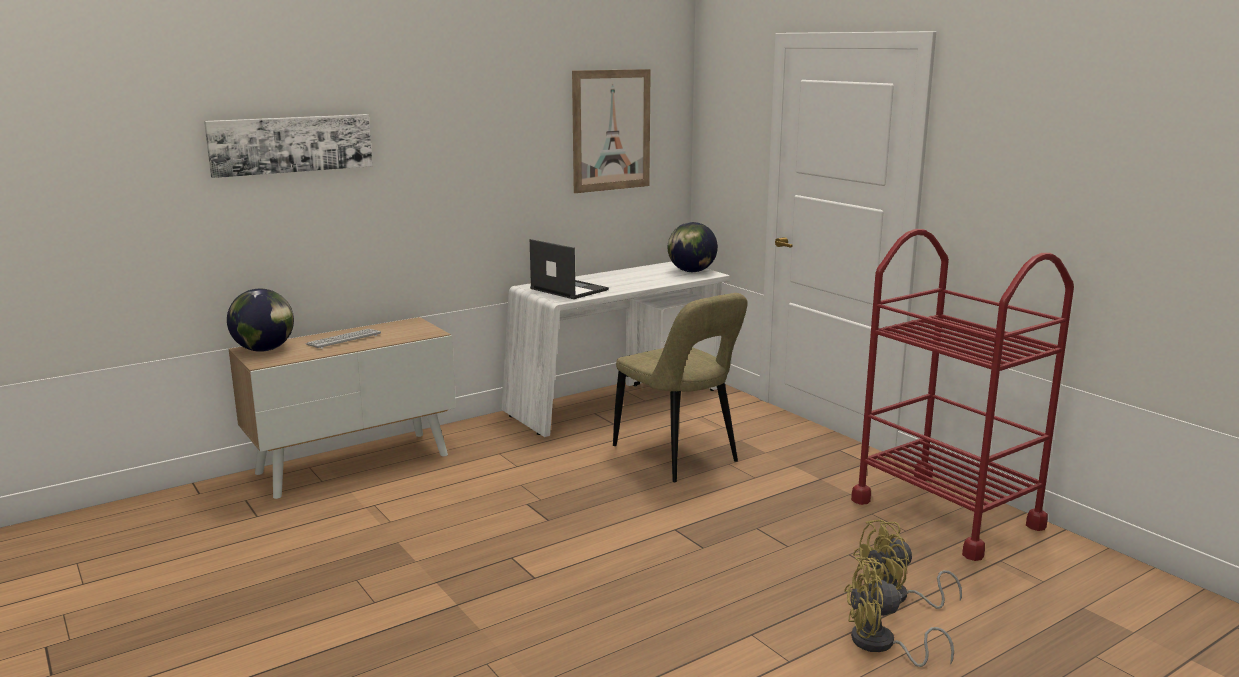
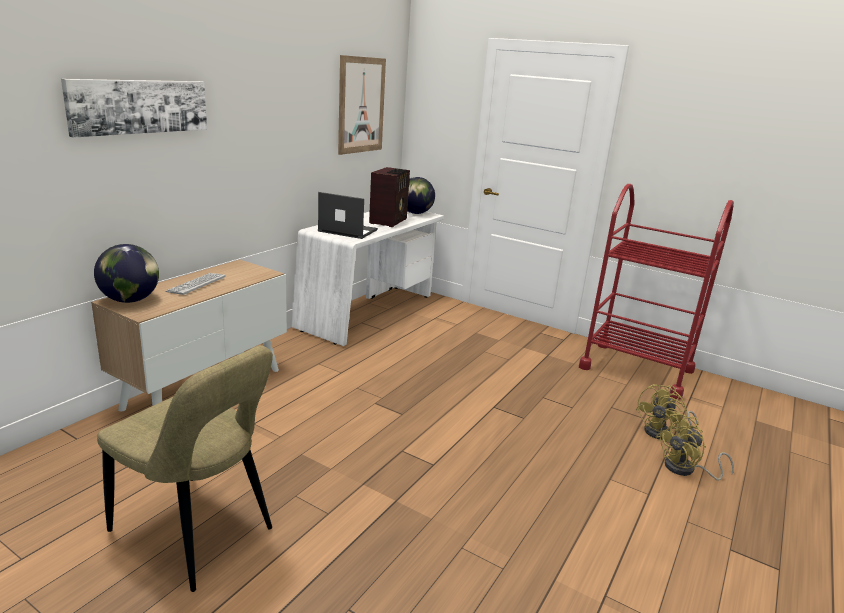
camera: 25 degrees left, 5 degrees up
(640, 280) = (389, 221): none -> radio
(678, 456) = (447, 350): beige chair -> beige chair (197, 533)

